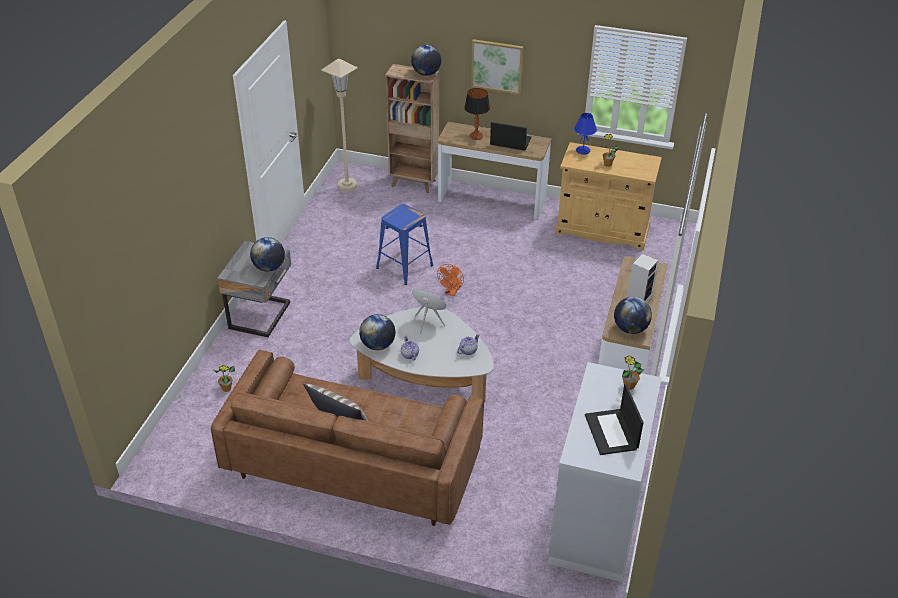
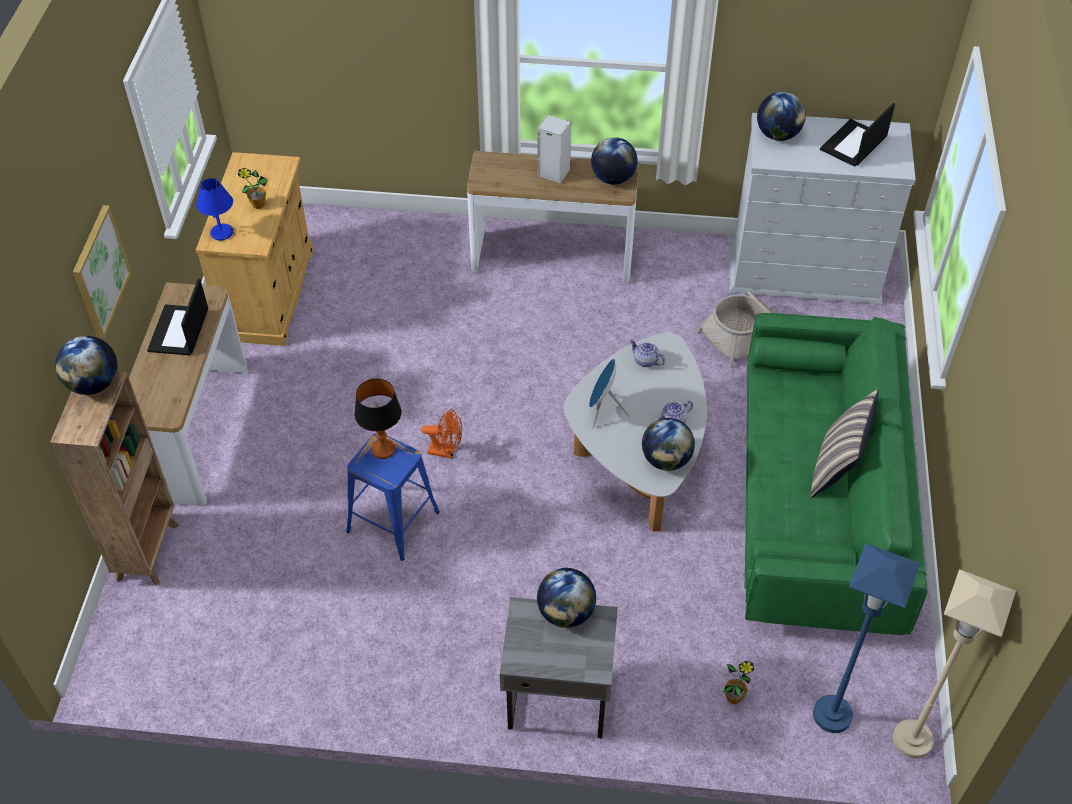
camera: 100 degrees left, 10 degrees up
(193, 431) = (832, 715): none -> blue floor lamp
(347, 186) = (157, 658): beige floor lamp -> beige floor lamp (912, 740)
(353, 465) = (816, 503): brown sofa -> green sofa
(476, 136) = (162, 377): table lamp -> table lamp (383, 450)
(527, 461) = (744, 335): none -> basket
(612, 432) = (853, 144): laptop -> laptop turned 150 degrees clockwise
(629, 386) = (777, 135): potted plant -> globe

